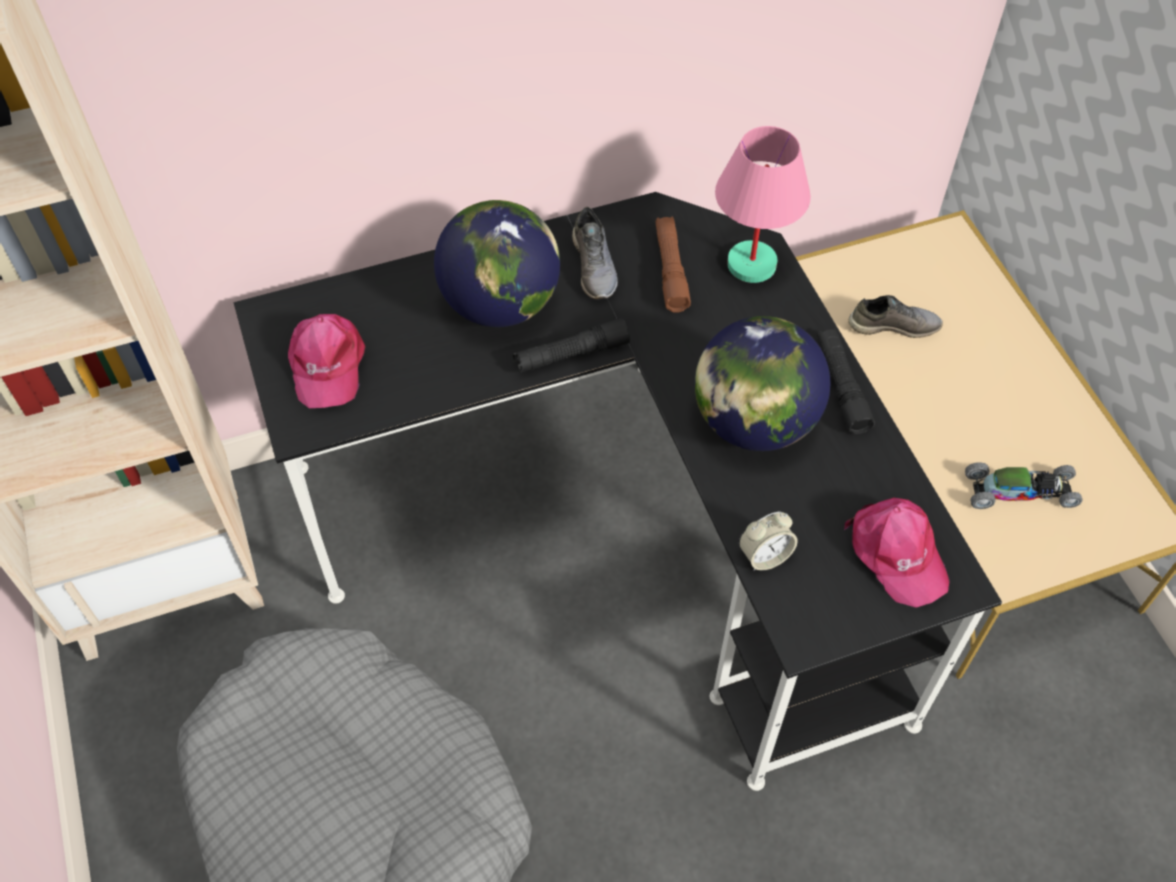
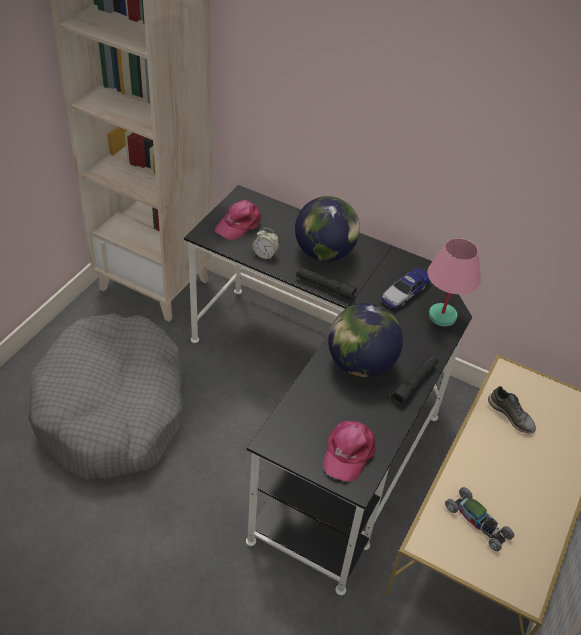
camera: 45 degrees right, 10 degrees down
(595, 266) = (377, 269): grey shoe -> none
(670, 270) = (405, 292): brown flashlight -> toy car
(764, 555) = (296, 406): alarm clock -> alarm clock (265, 254)

